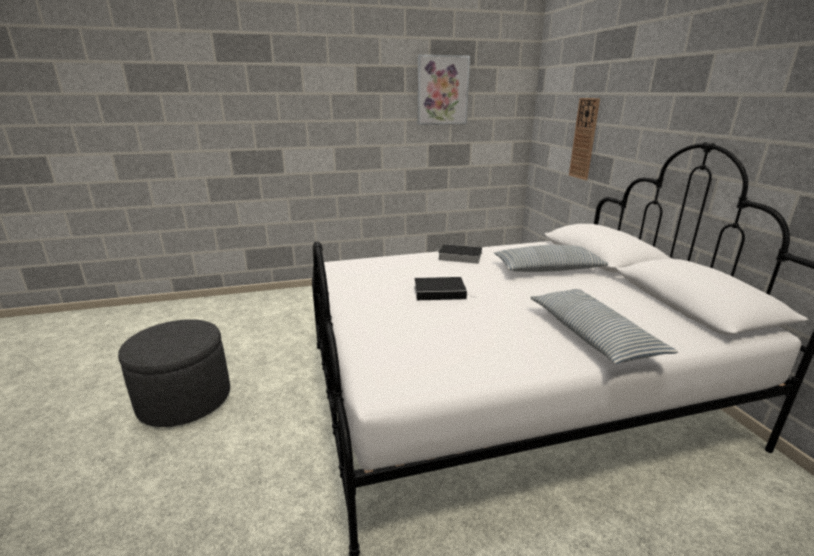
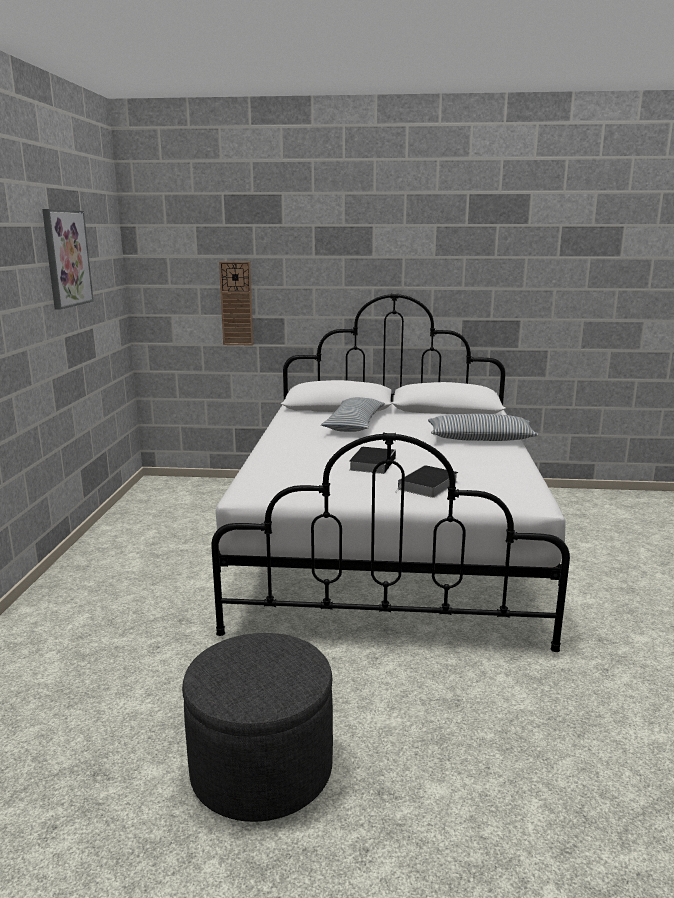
camera: 70 degrees left, 5 degrees down
(458, 257) = (288, 444): book -> book (427, 486)

